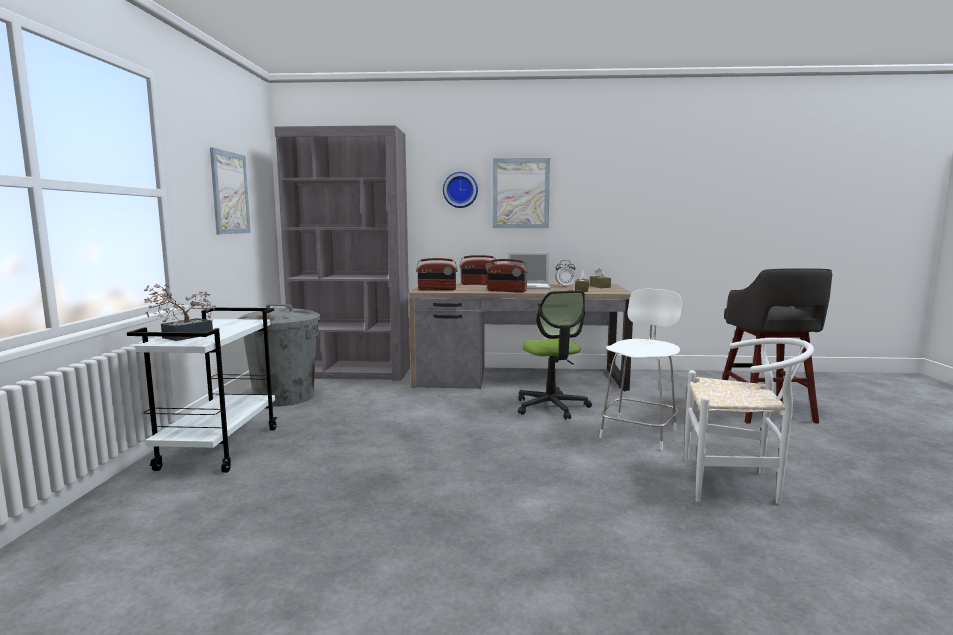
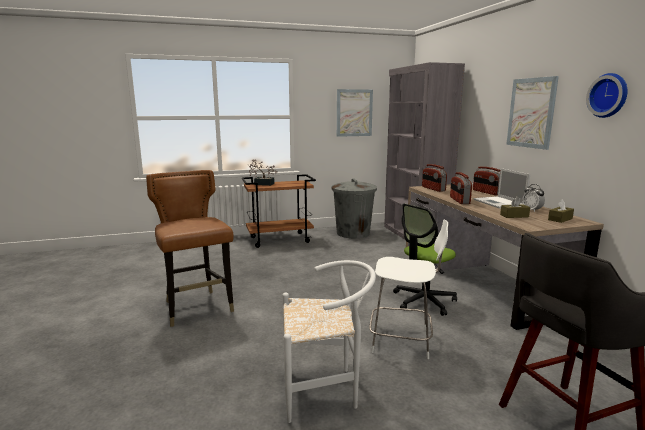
camera: 70 degrees right, 5 degrees up
(220, 448) = (280, 240): white cart -> brown cart
(460, 190) = (492, 109): wall clock -> wall clock (609, 95)
(479, 558) = (197, 308): none -> brown chair
(737, 483) = (325, 389): white chair -> white chair turned 90 degrees counterclockwise

